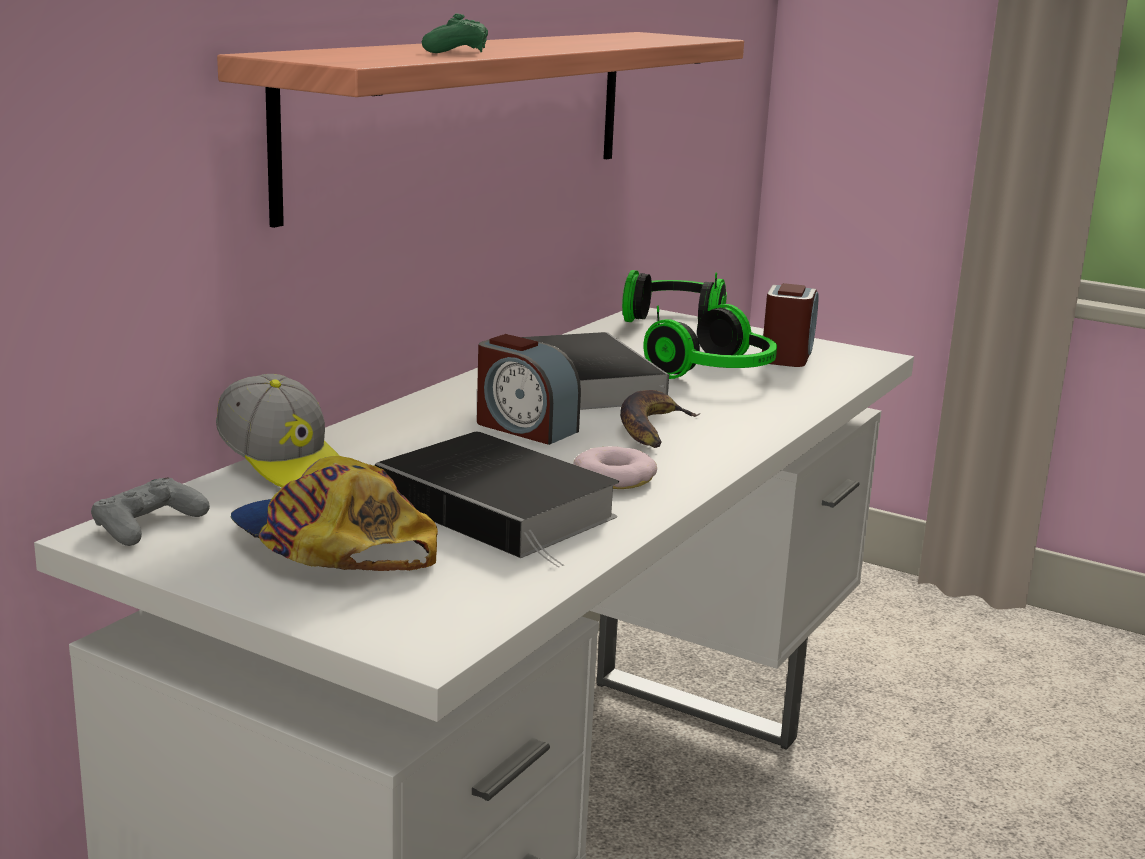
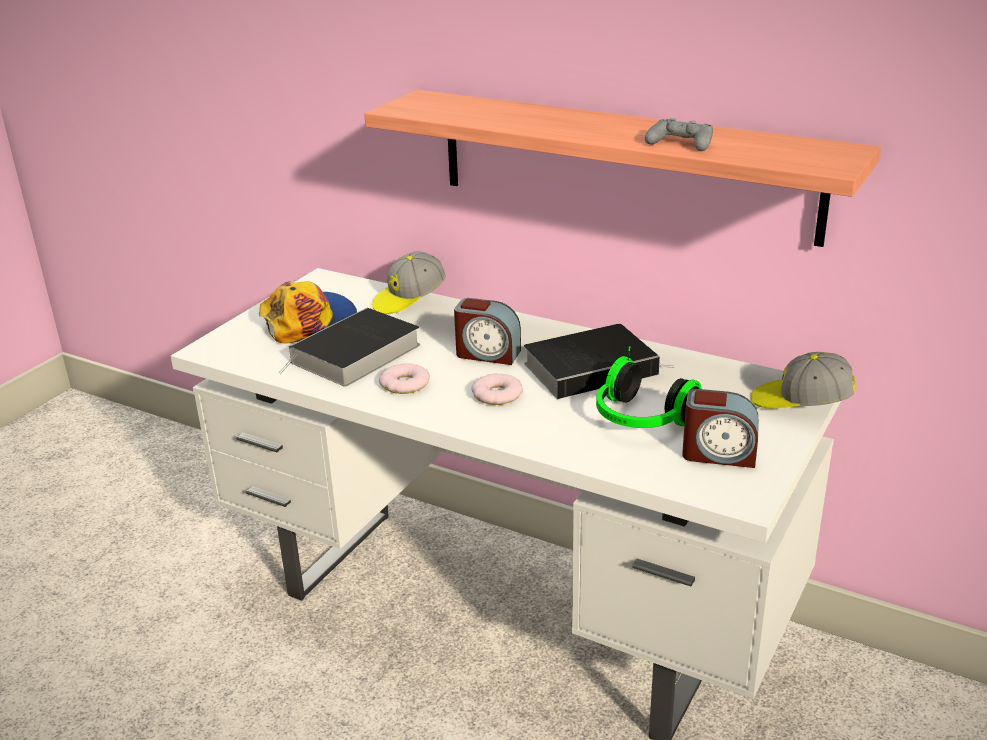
camera: 90 degrees right, 10 degrees up
(148, 524) = (333, 283): grey game controller -> grey game controller (680, 144)
(455, 51) = (506, 118): green game controller -> none
(524, 427) = (487, 354): alarm clock -> alarm clock turned 105 degrees counterclockwise
(652, 429) = (497, 394): banana -> donut
(677, 320) = (800, 402): headphones -> cap

